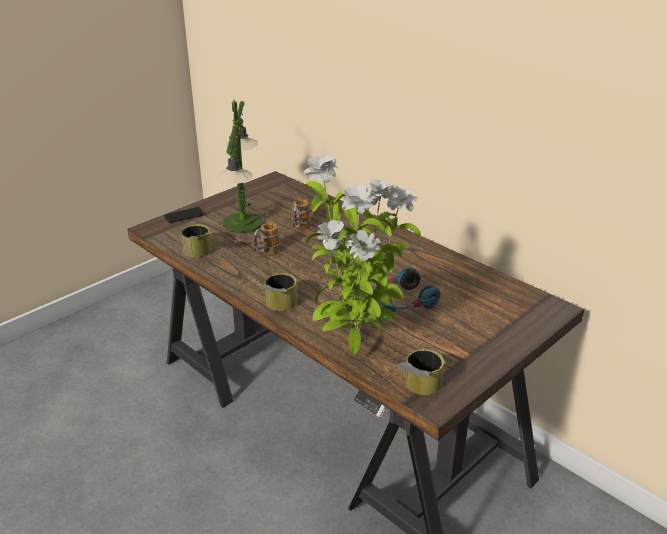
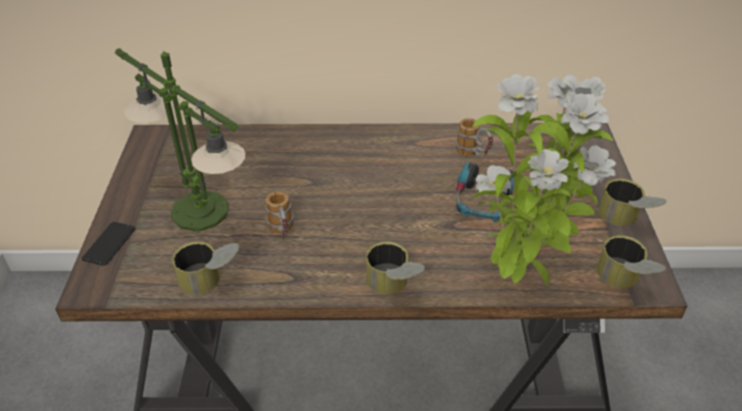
camera: 45 degrees left, 10 degrees up
(299, 228) = (272, 182): mug -> mug (473, 155)
(484, 363) = (625, 220): none -> can

